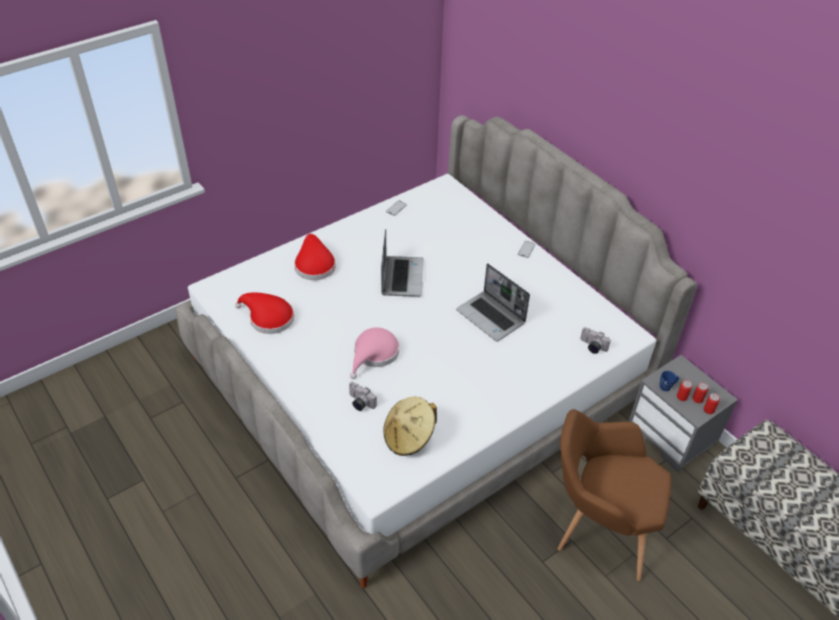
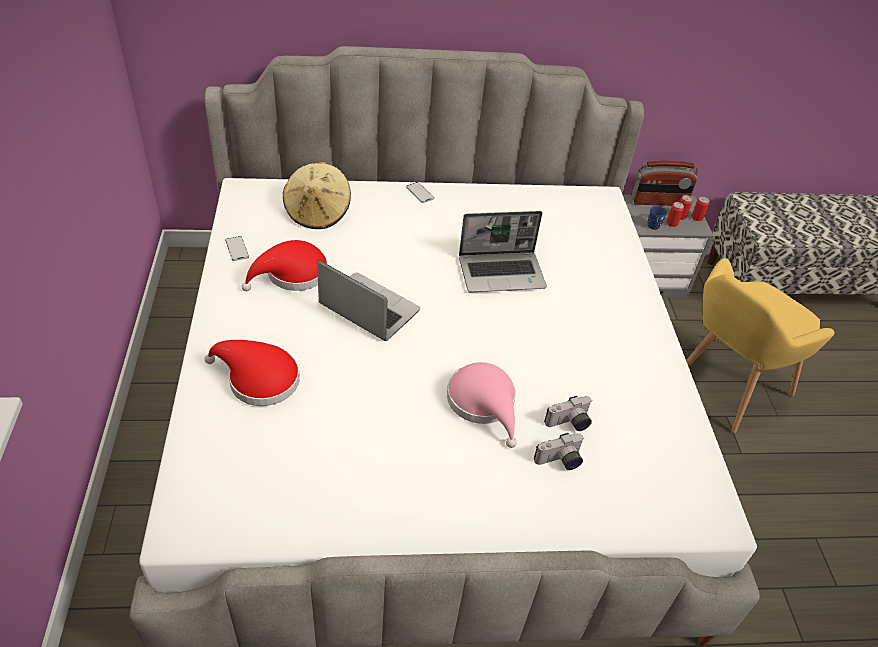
camera: 60 degrees left, 0 degrees up
(268, 318) = (318, 485): red hat -> red hat (292, 274)
(409, 437) = (646, 441): beige hat -> beige hat (318, 213)
(592, 347) = (602, 229): camera -> camera (569, 424)
(597, 529) = (722, 389): brown armchair -> yellow armchair
(700, 380) = (658, 201): none -> radio

